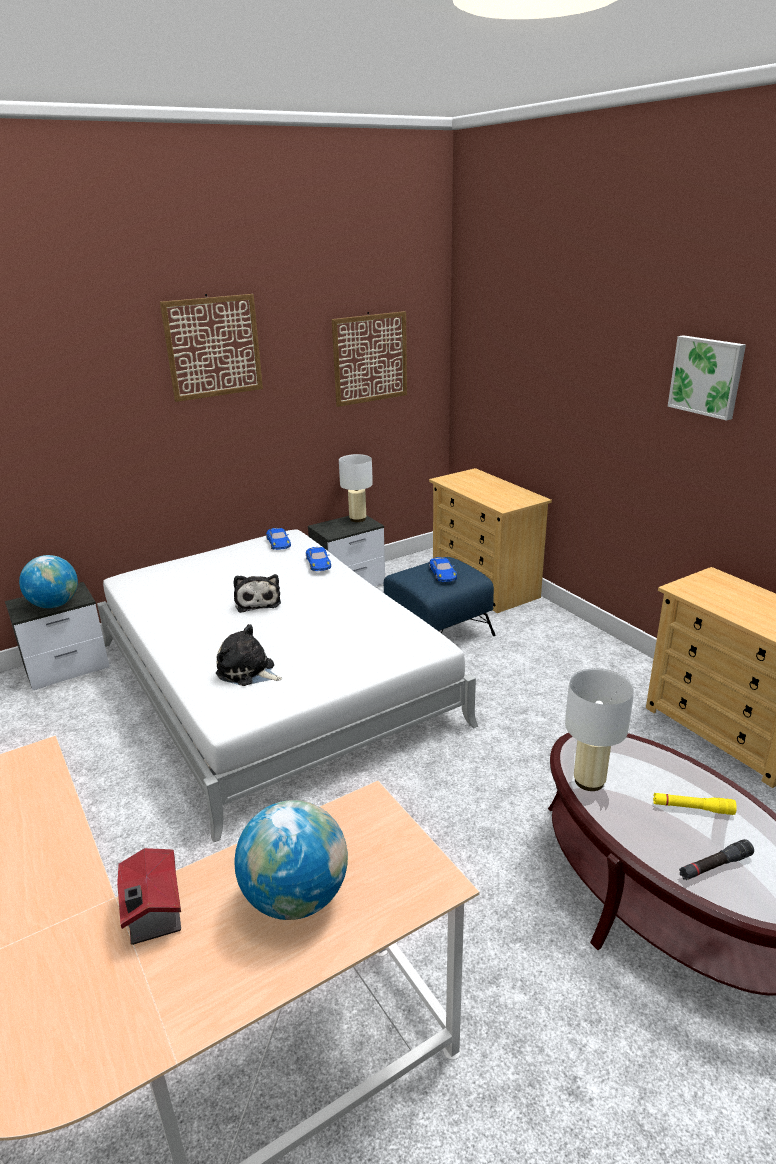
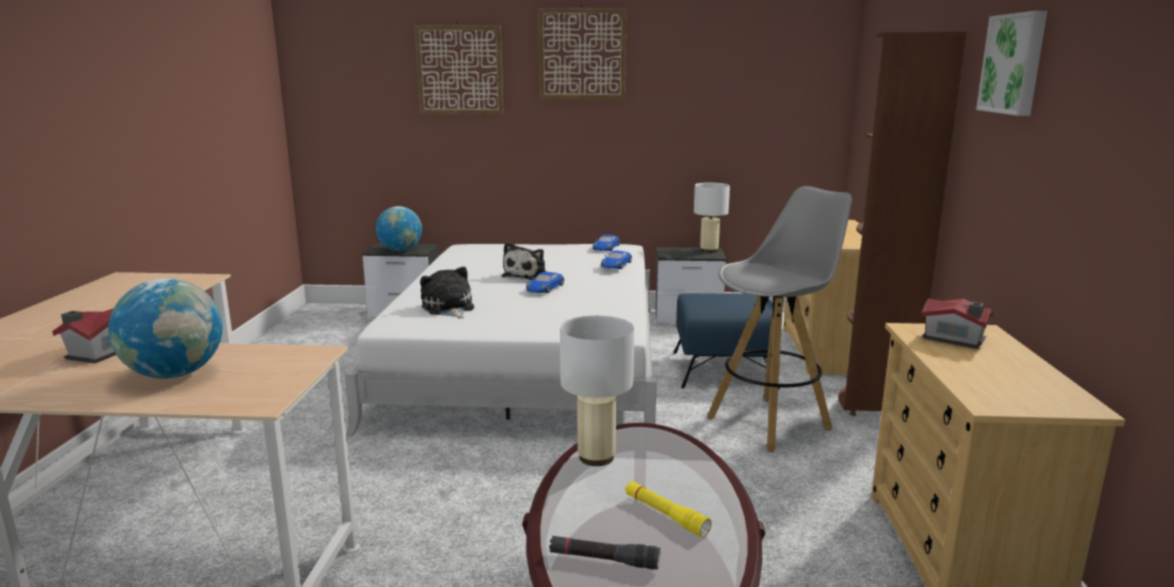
camera: 35 degrees right, 10 degrees down
(370, 357) = (749, 83): picture -> picture (459, 68)
(442, 573) = (730, 300): blue toy car -> blue toy car (545, 288)
(525, 670) = (771, 422): none -> grey stool
(567, 629) = (871, 406): none -> brown bookcase
(713, 590) = (955, 339): none -> toy house

